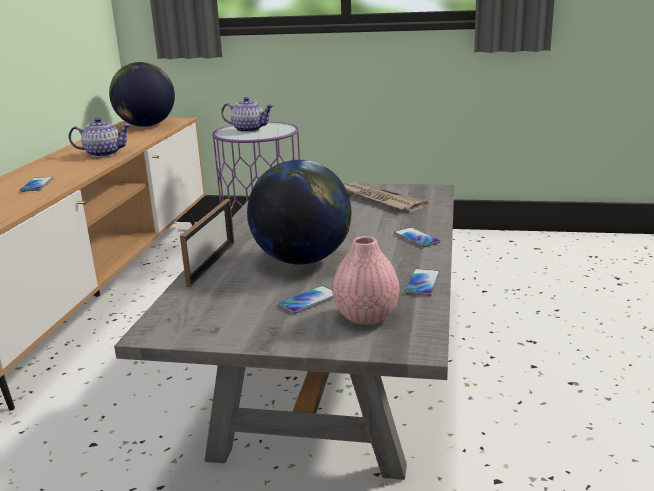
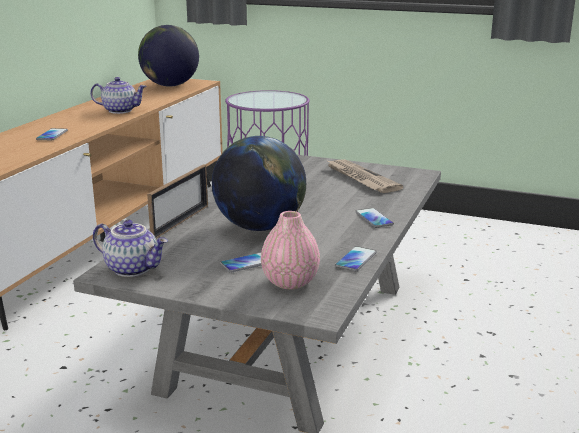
camera: 10 degrees right, 0 degrees up
(249, 130) = (262, 98): teapot -> teapot (133, 269)

